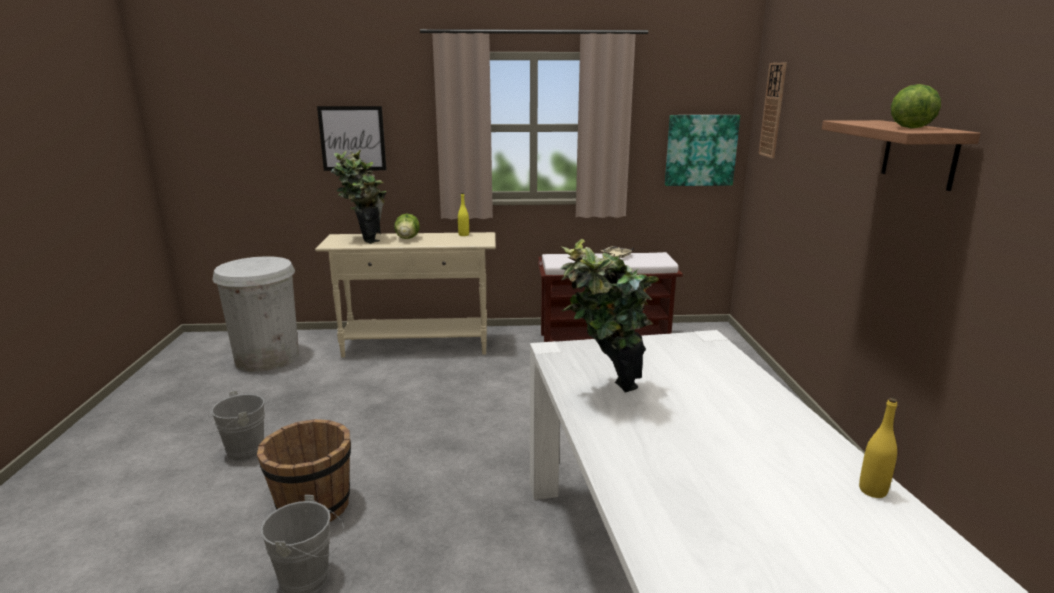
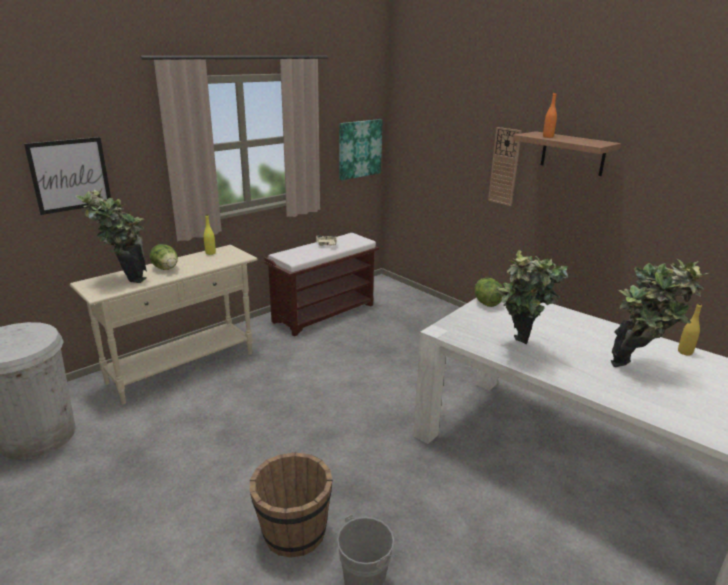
camera: 40 degrees left, 5 degrees up
(241, 452) = (158, 529): grey bucket -> none
(743, 472) = (638, 366): none -> potted plant
(773, 110) = (415, 117): wall clock -> wall clock (504, 166)
(868, 123) = (548, 137): none -> orange bottle
(910, 128) = (583, 141): lettuce -> lettuce (486, 303)

